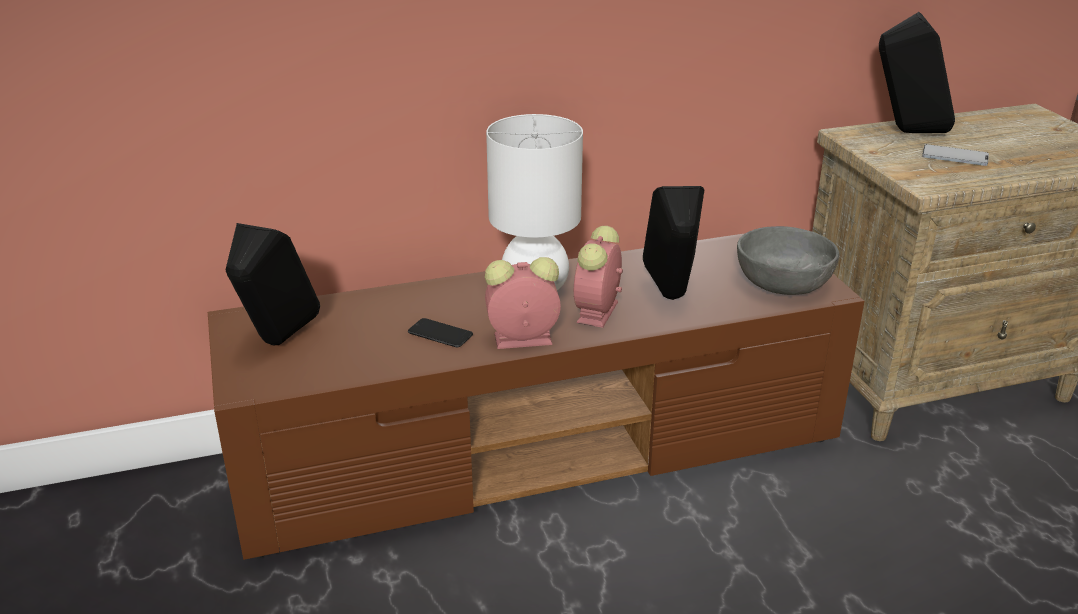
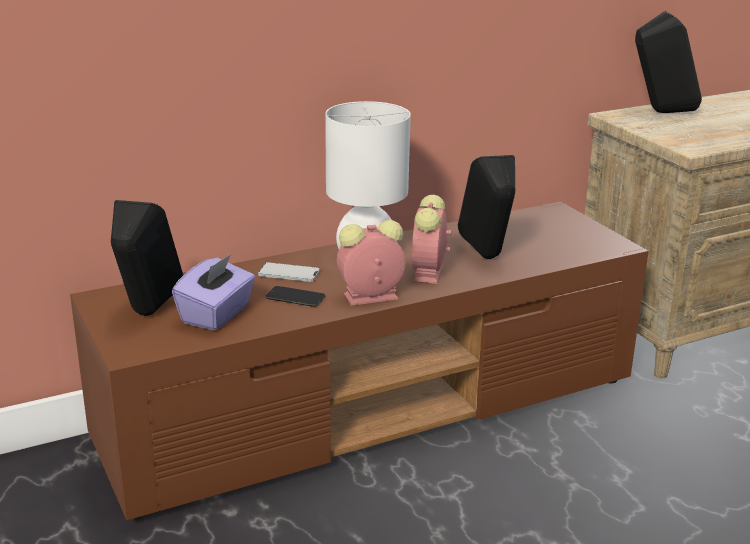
camera: 10 degrees left, 5 degrees down
(349, 349) = (217, 314): none -> purple tissue box
(783, 281) = (577, 240): grey bowl -> none
(954, 157) = (706, 128): phone -> phone (289, 273)

